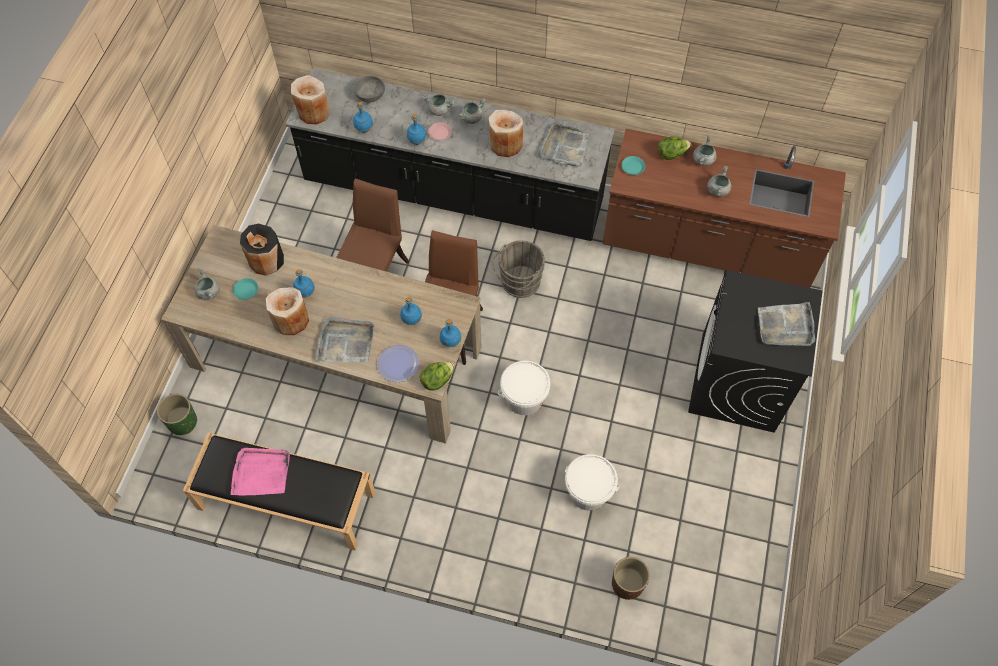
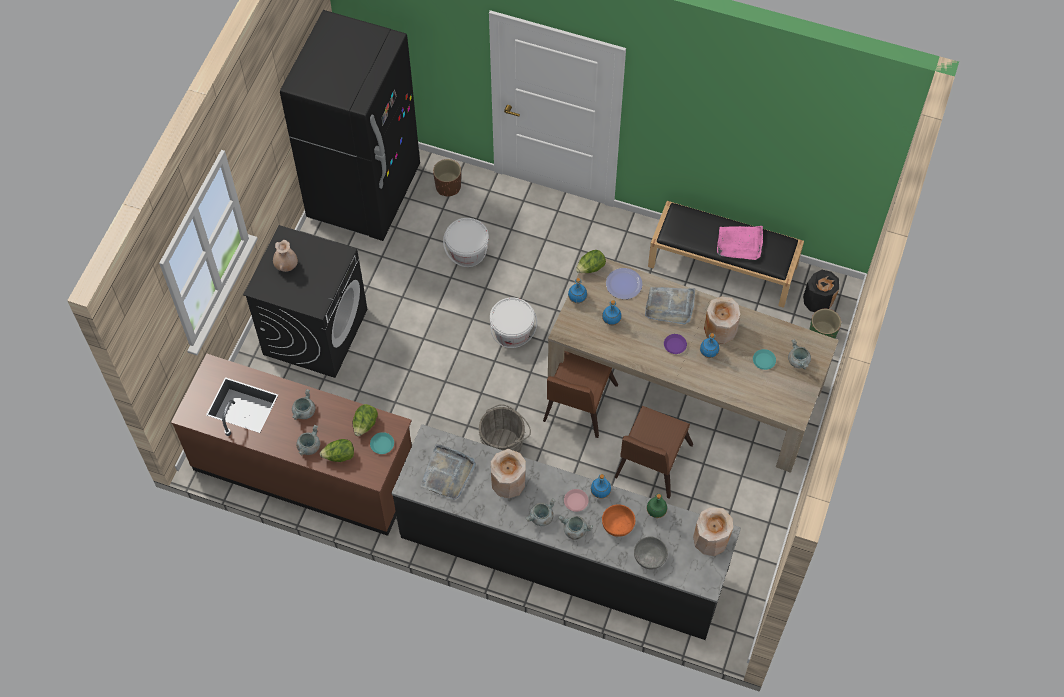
camera: 175 degrees left, 0 degrees up
(266, 260) = (748, 388): black vase -> black vase (818, 300)
(342, 299) = (674, 345): none -> purple plate
(364, 129) = (656, 512): blue bottle -> green bottle
(399, 117) = (618, 524): none -> orange bowl
(654, 183) = (365, 425): none -> lettuce
(729, 565) = (364, 193): none -> black fridge
(785, 326) = (286, 265): grey tray -> beige vase

